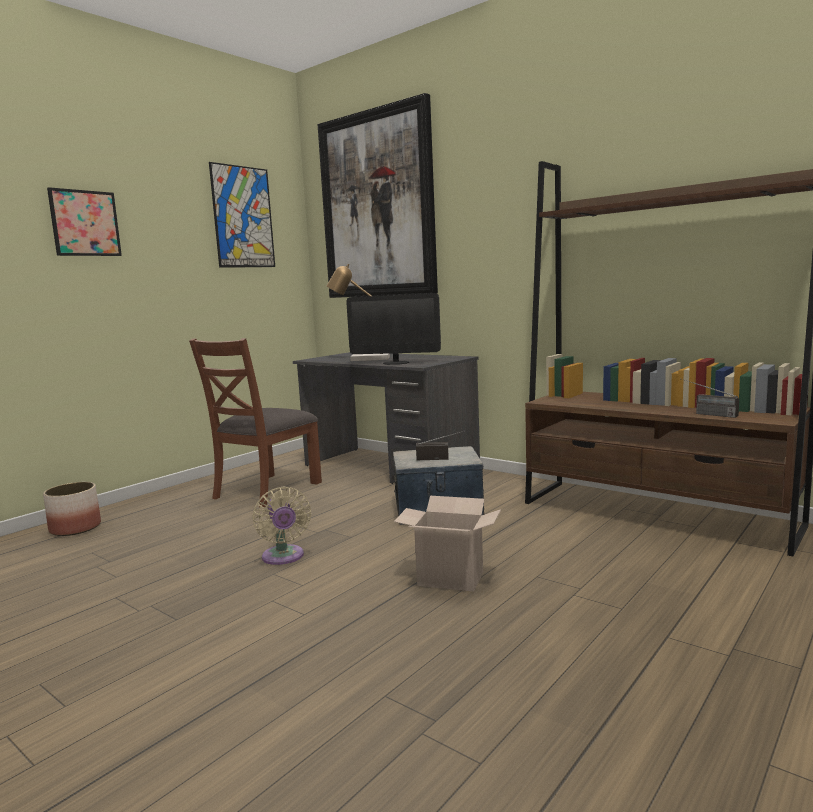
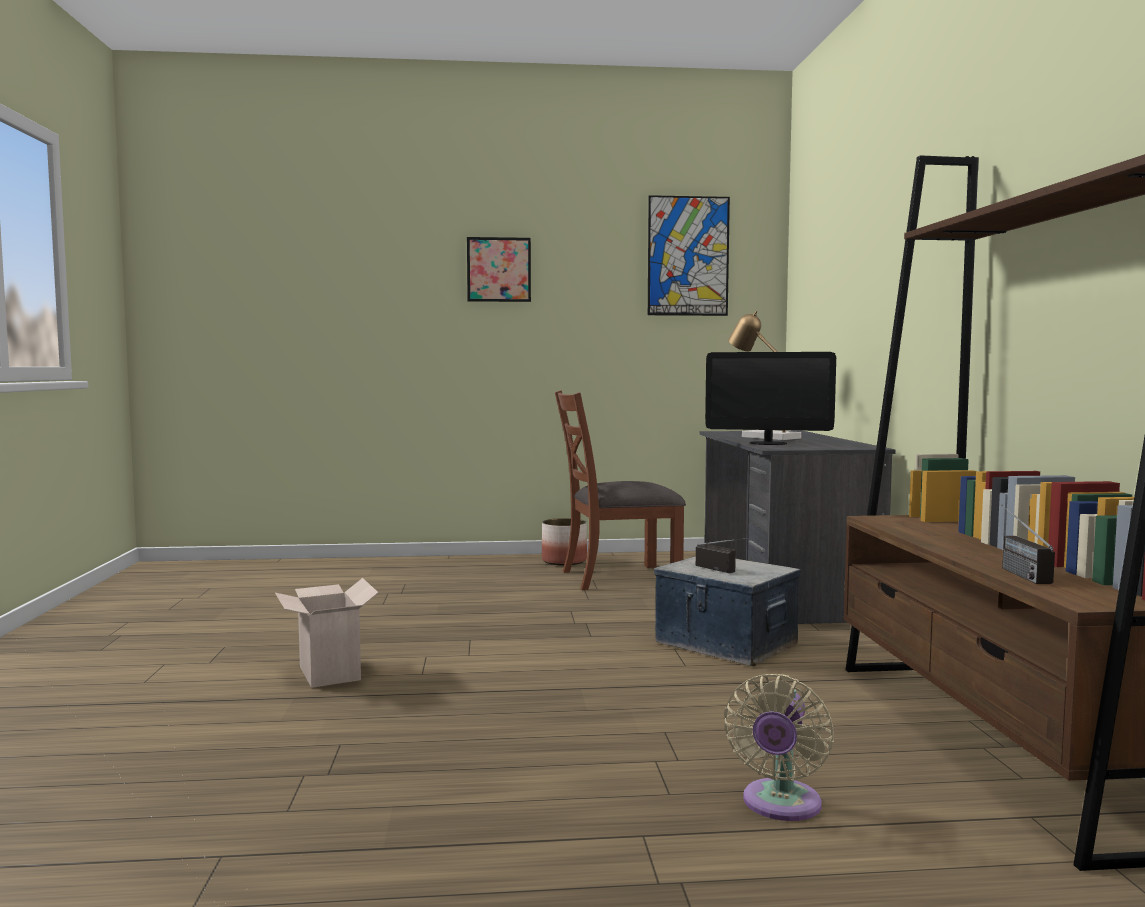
camera: 45 degrees right, 5 degrees down
(75, 528) = (431, 564): planter -> planter (563, 561)
(283, 557) = (504, 631): beige fan -> beige fan (780, 805)
(377, 205) = (834, 232): picture -> none
(396, 363) = (768, 443): monitor -> monitor turned 45 degrees counterclockwise
(448, 580) = (579, 698): cardboard box -> cardboard box (327, 672)

